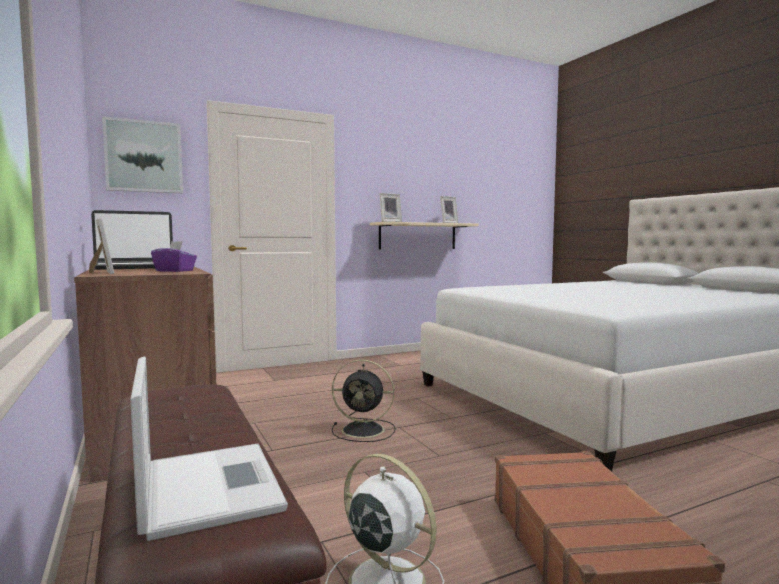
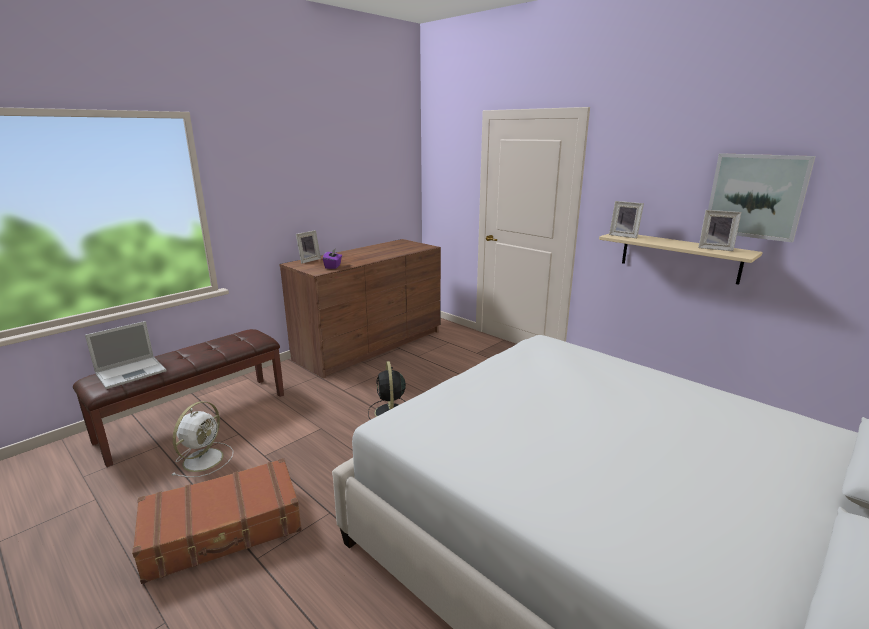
camera: 70 degrees right, 15 degrees up
(135, 267) = (364, 253): laptop -> none
(144, 156) = (445, 161): picture -> picture (756, 196)

